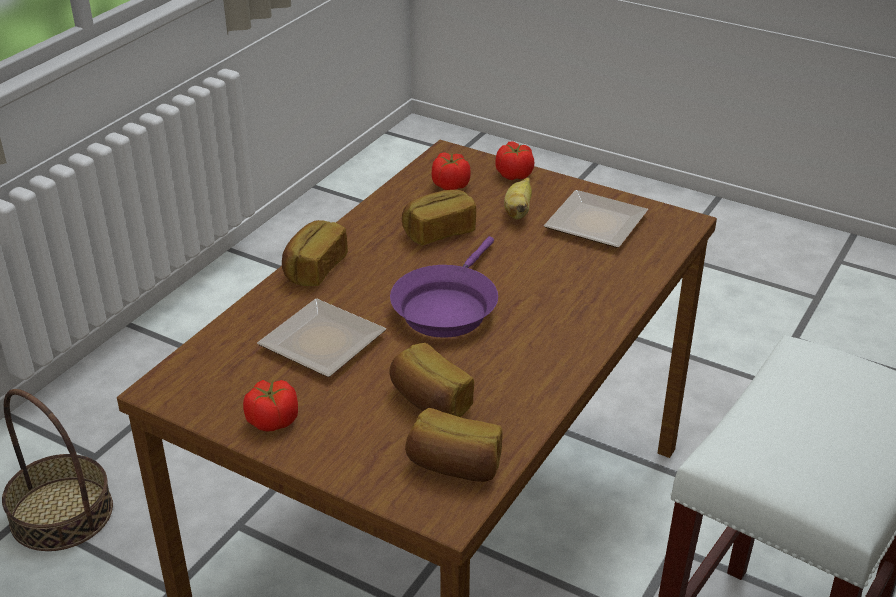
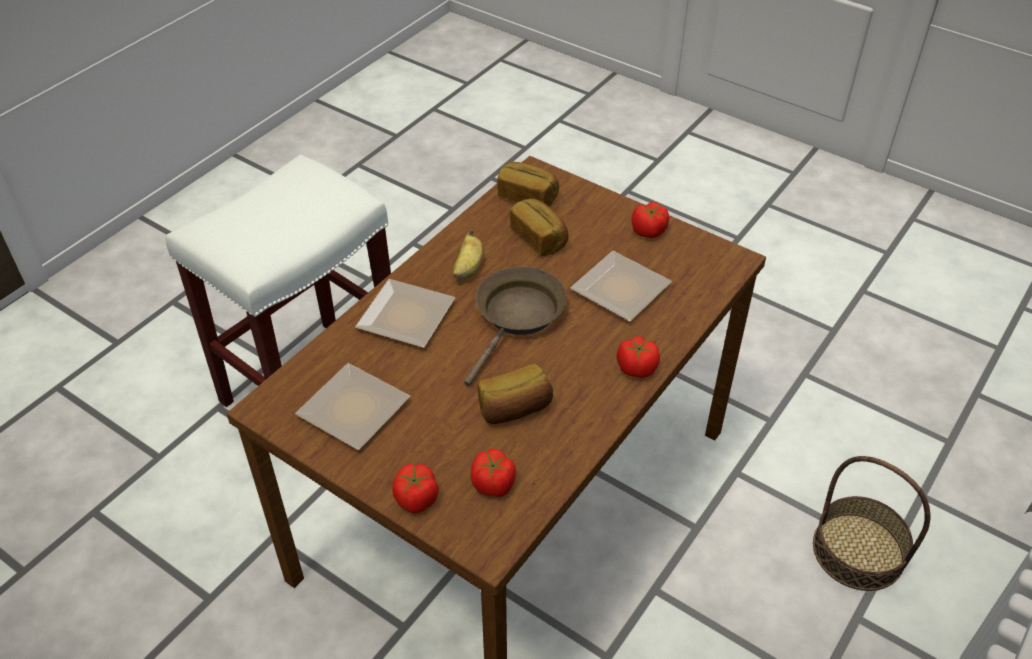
camera: 175 degrees left, 10 degrees up
(314, 268) = (636, 368): bread -> tomato
(447, 307) = (517, 317): purple frying pan -> brown frying pan
(518, 211) = (427, 434): banana -> banana (468, 269)
(579, 303) = (405, 314): none -> plate

